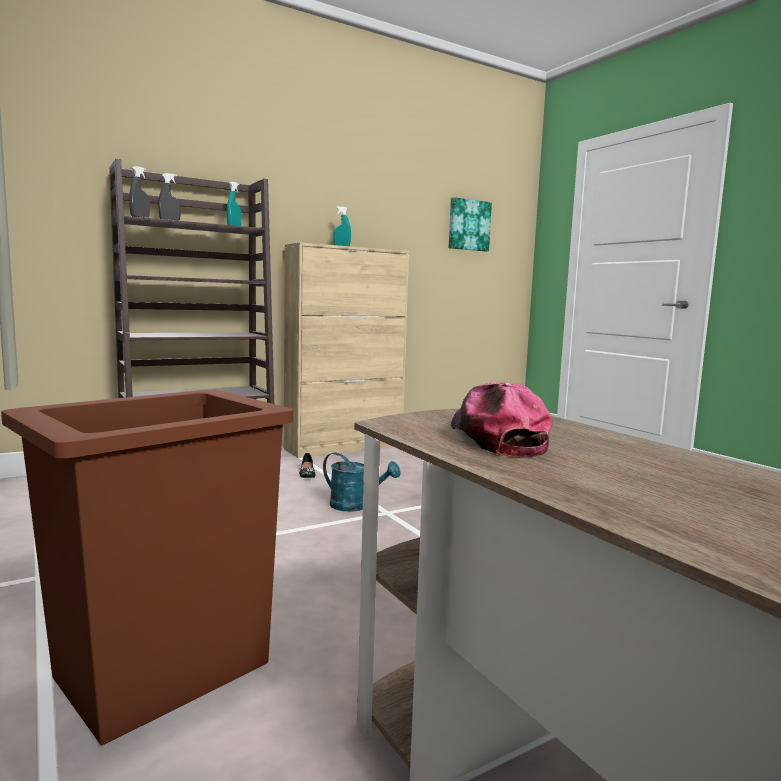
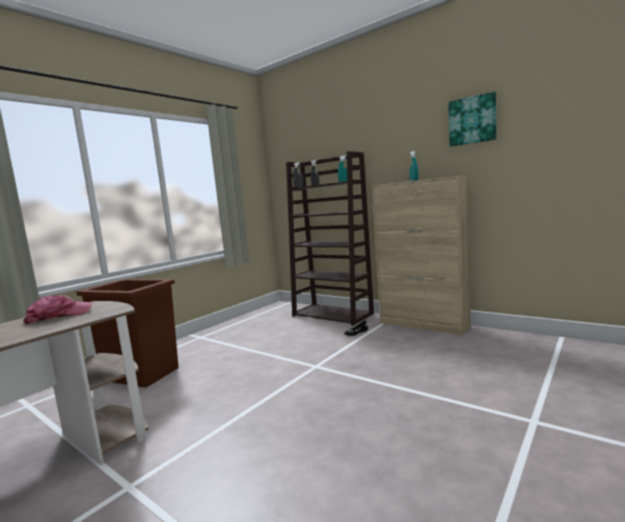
camera: 70 degrees right, 0 degrees up
(356, 506) = (317, 357): turquoise watering can -> none
(468, 225) = (567, 130): picture -> picture (472, 120)

